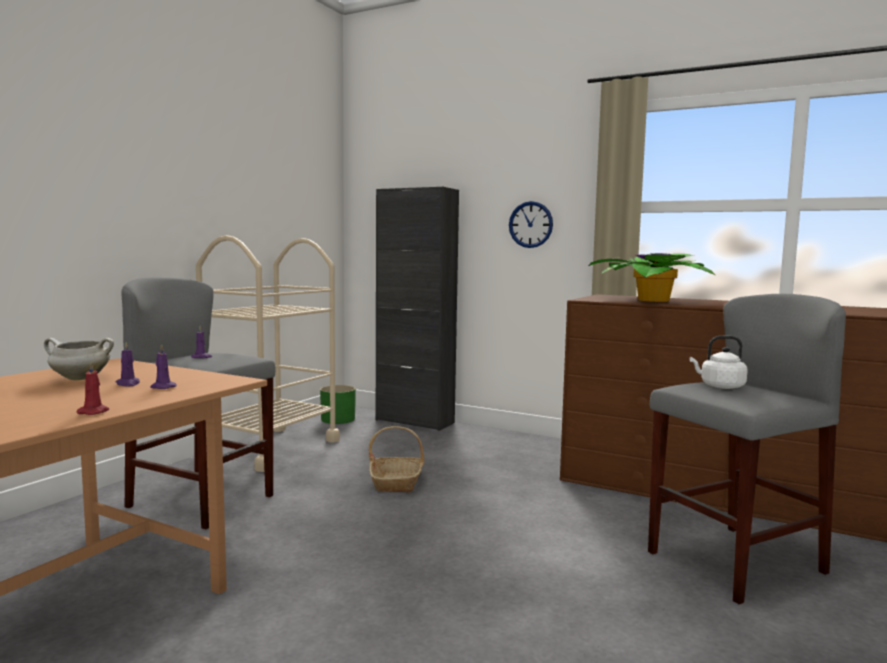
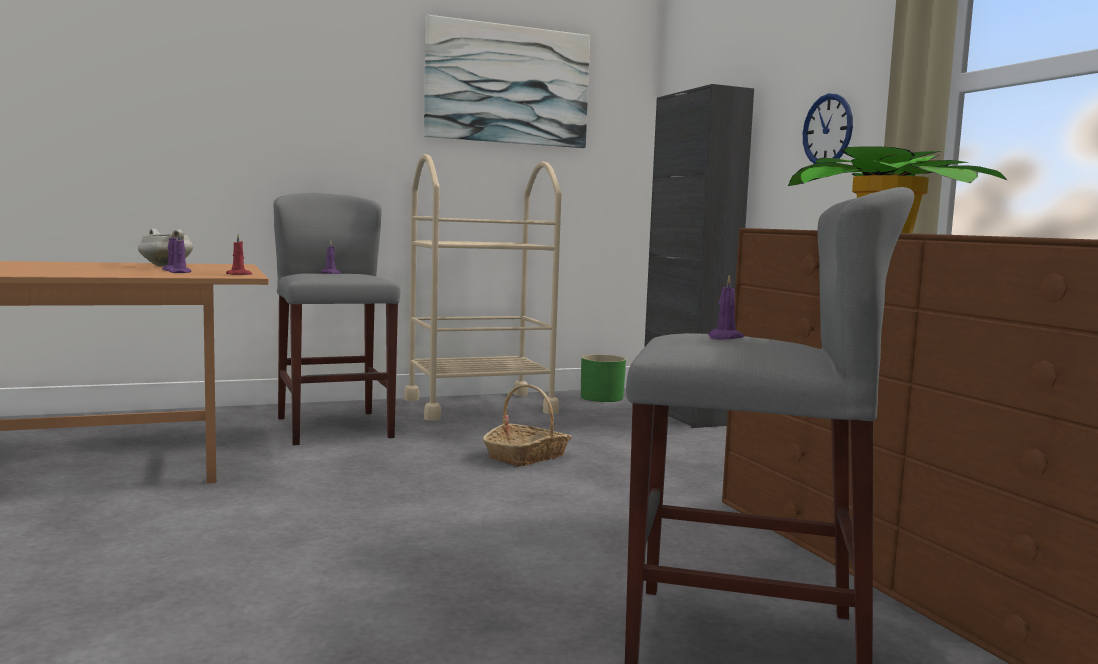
camera: 40 degrees right, 0 degrees up
(94, 412) = (75, 274): red candle -> red candle (239, 274)
(255, 171) = (507, 85): none -> picture
(720, 386) = (724, 338): white kettle -> purple candle

